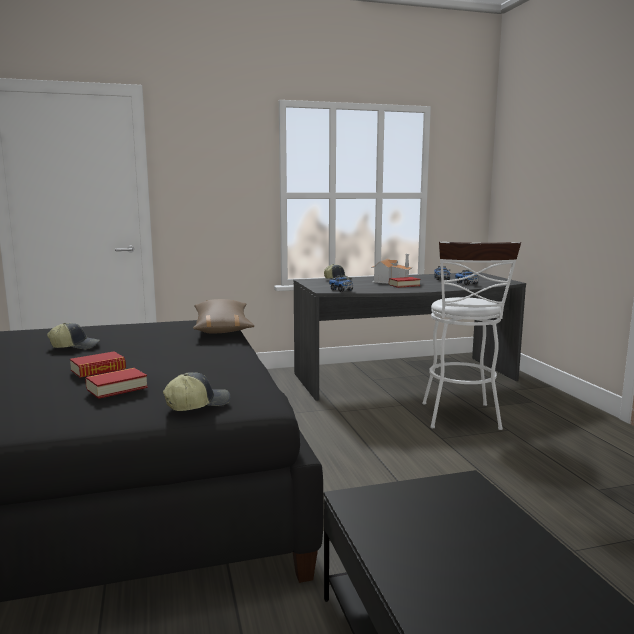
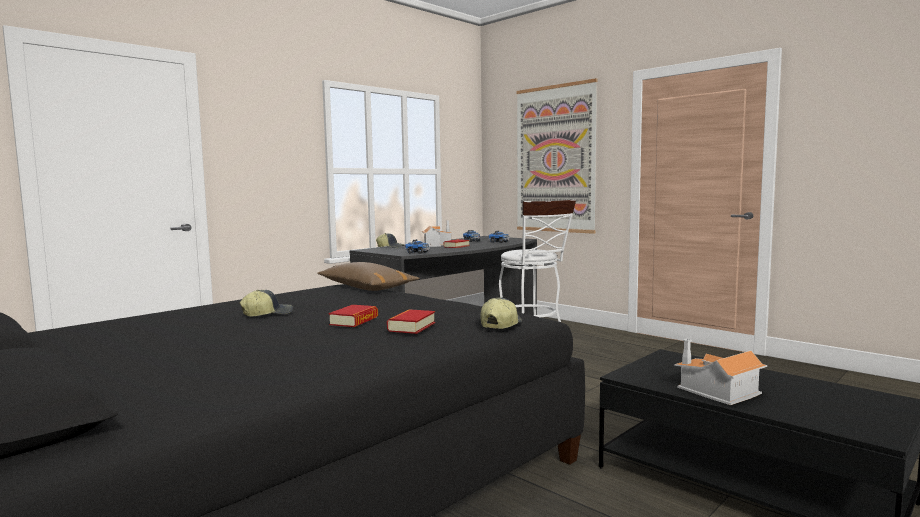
camera: 30 degrees left, 5 degrees down
(420, 564) = (717, 392): none -> toy house
(561, 182) = (555, 159): none -> picture

